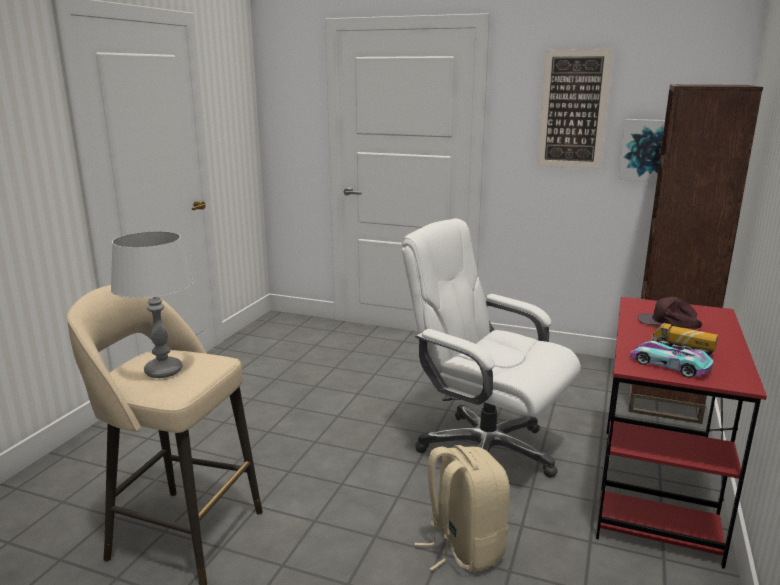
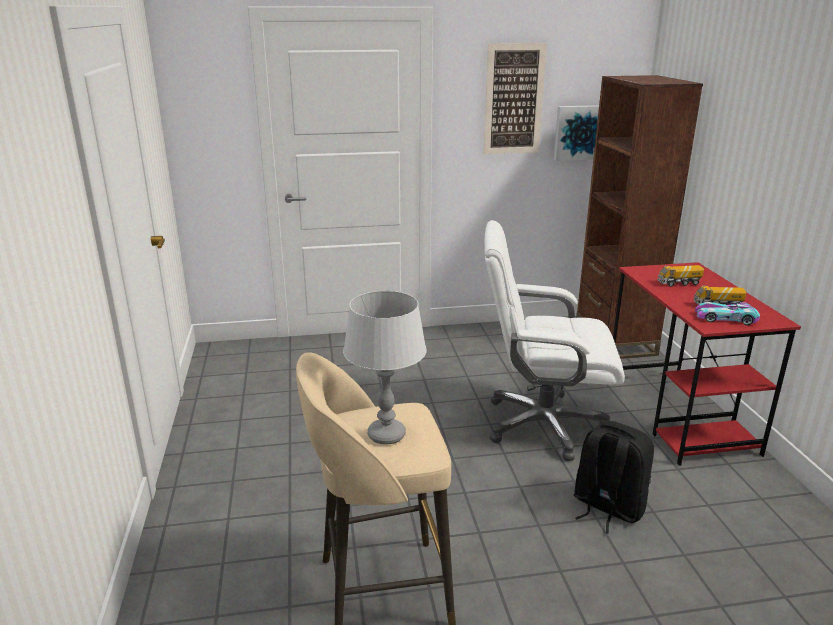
camera: 30 degrees left, 5 degrees up
(463, 547) = (607, 507): beige backpack -> black backpack
(668, 323) = (679, 283): brown cap -> toy truck

